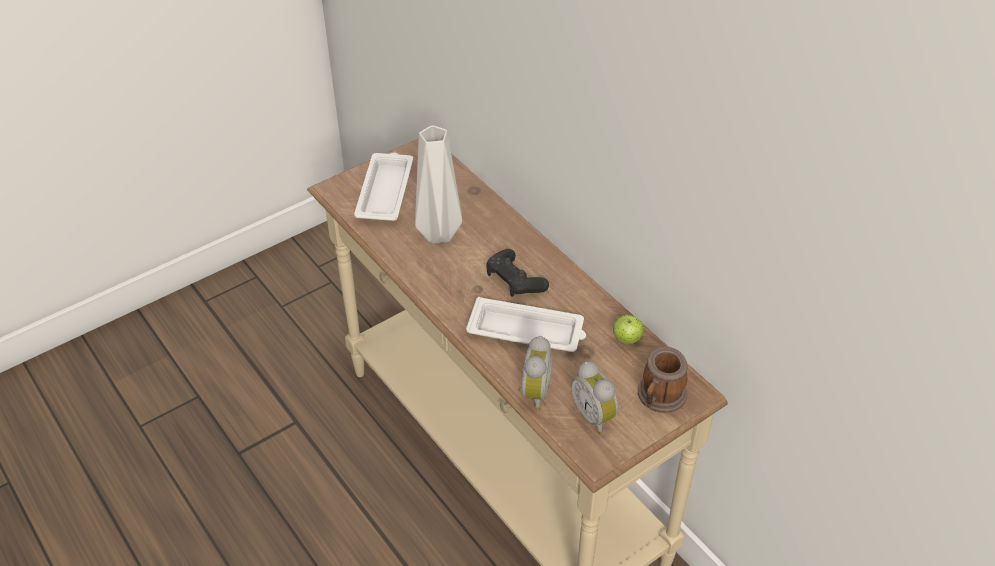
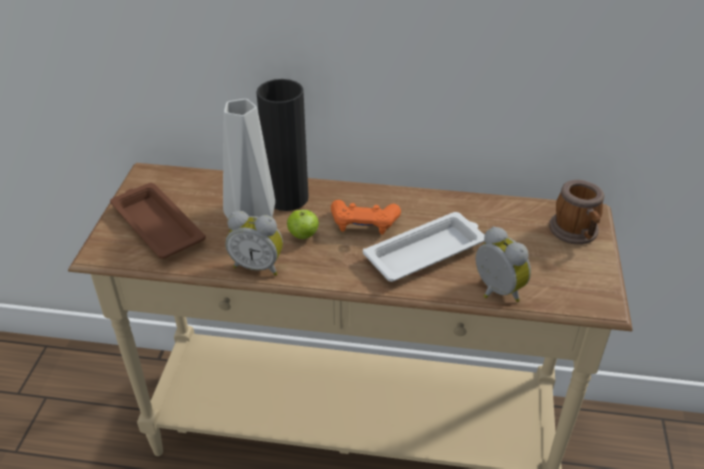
camera: 45 degrees left, 5 degrees down
(385, 191) = (157, 225): white tray -> brown tray
(490, 226) = (287, 198): none -> black vase
(514, 281) = (364, 224): black game controller -> orange game controller
(595, 416) = (558, 275): alarm clock -> alarm clock (258, 265)
(627, 339) = (499, 210): apple -> apple (303, 235)

